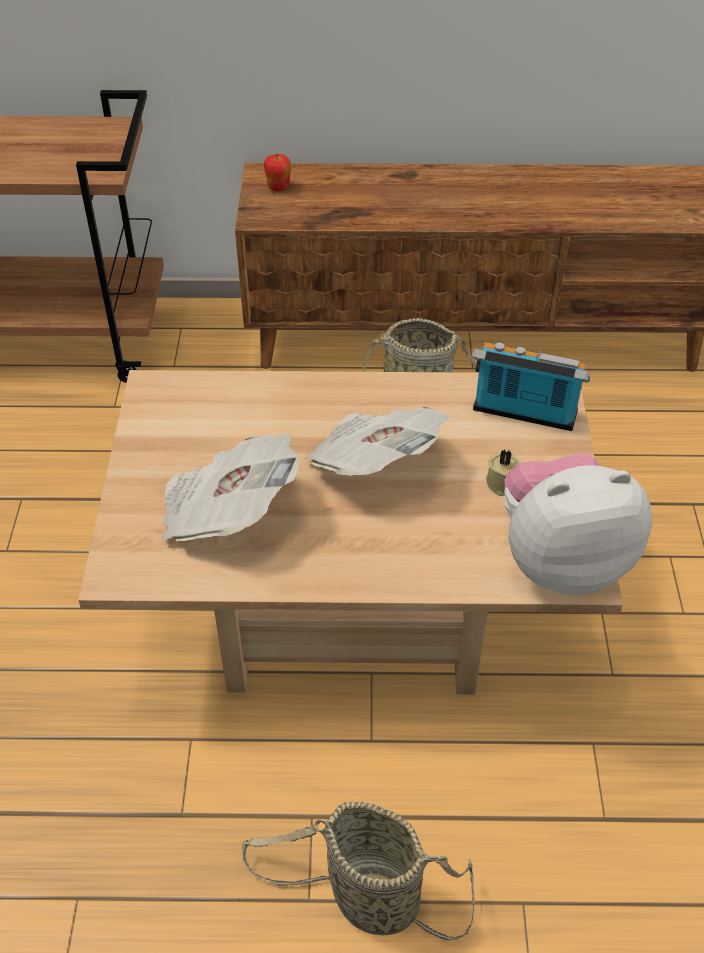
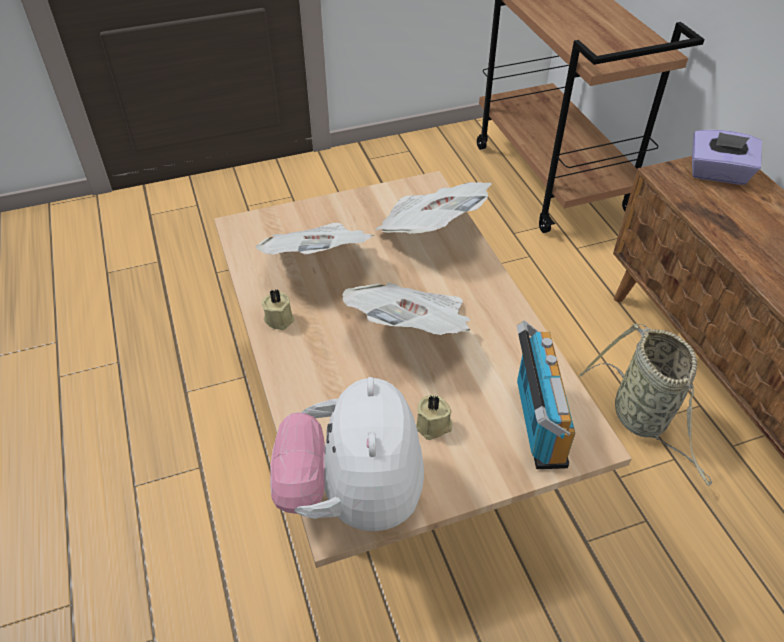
camera: 70 degrees right, 0 degrees up
(230, 407) = (430, 230): none -> newspaper
(278, 188) = (717, 174): apple -> purple tissue box
(303, 568) = (279, 318): none -> beige candle
(368, 898) = (141, 523): basket -> none
(561, 560) = (353, 495): plush toy -> plush toy turned 150 degrees counterclockwise

